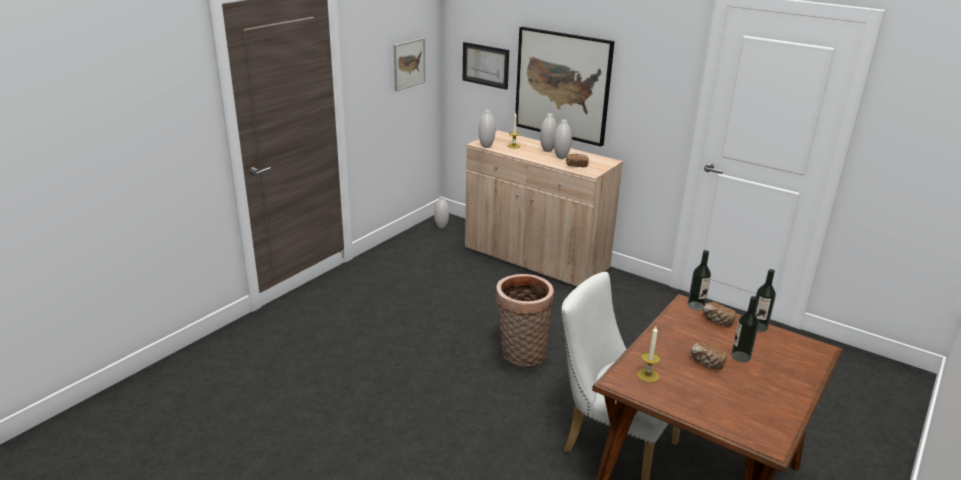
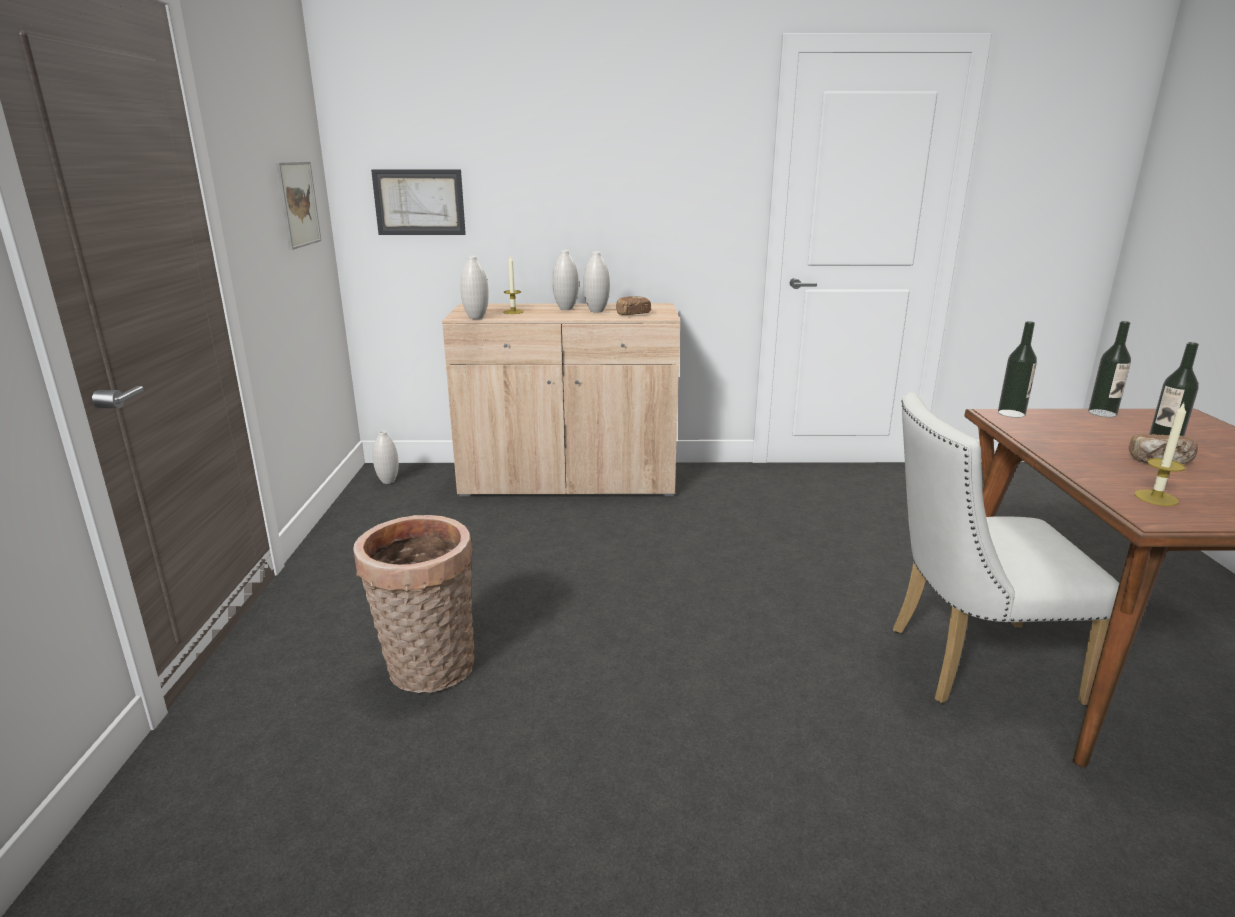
camera: 35 degrees left, 5 degrees down
(521, 354) = (708, 600): basket -> basket (428, 671)
(562, 85) = (561, 210): picture -> none
(717, 321) = (1062, 420): bread -> none

